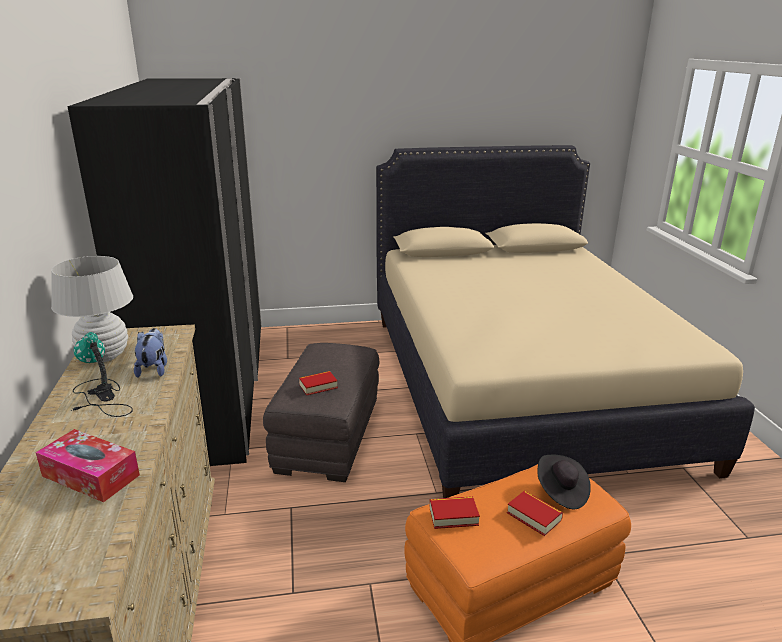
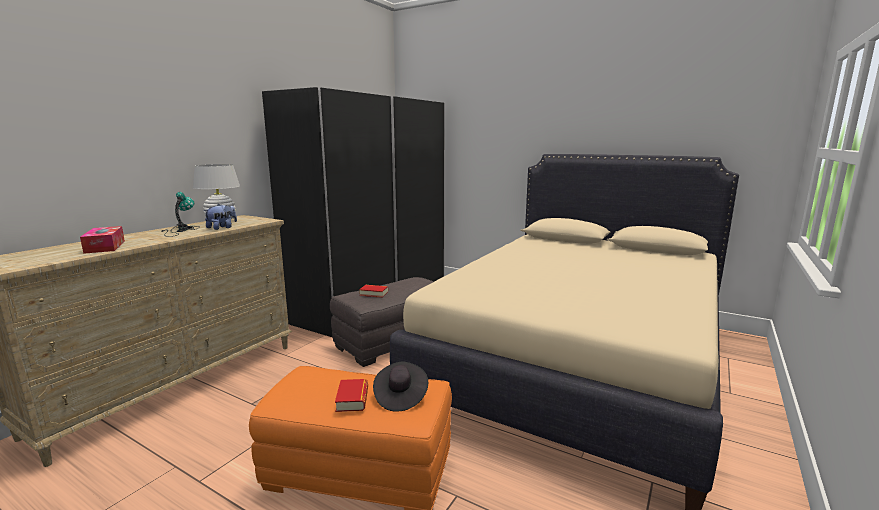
camera: 40 degrees right, 10 degrees down
(453, 516) = (310, 375): book -> none

